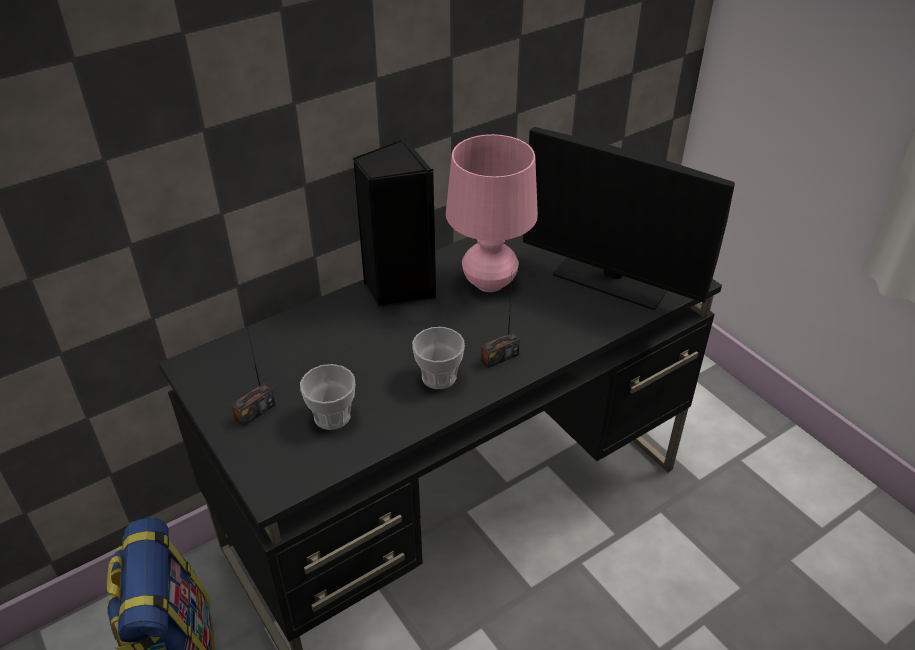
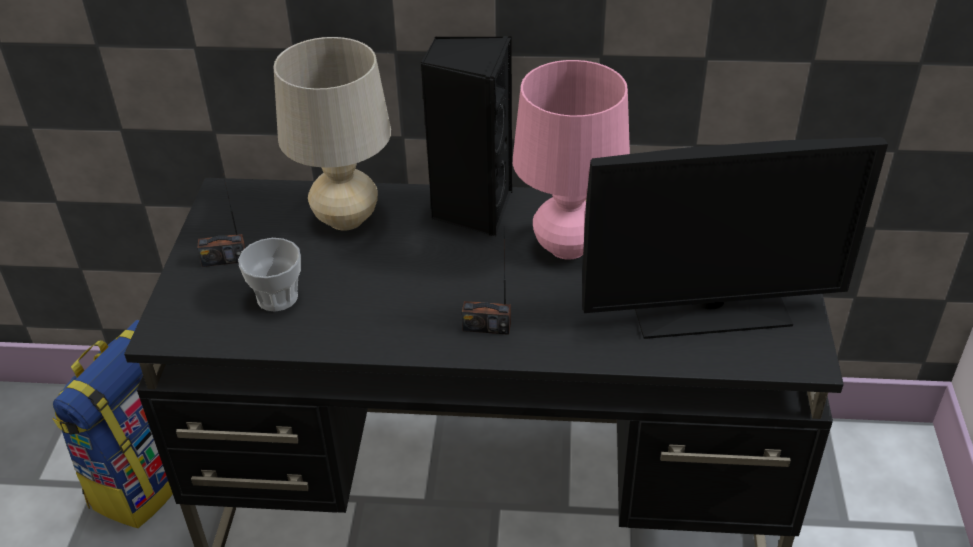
camera: 40 degrees right, 0 degrees up
(316, 337) = (346, 219): none -> beige table lamp
(439, 377) = (407, 313): cup -> none
(612, 279) = (709, 309): monitor -> monitor turned 75 degrees counterclockwise

